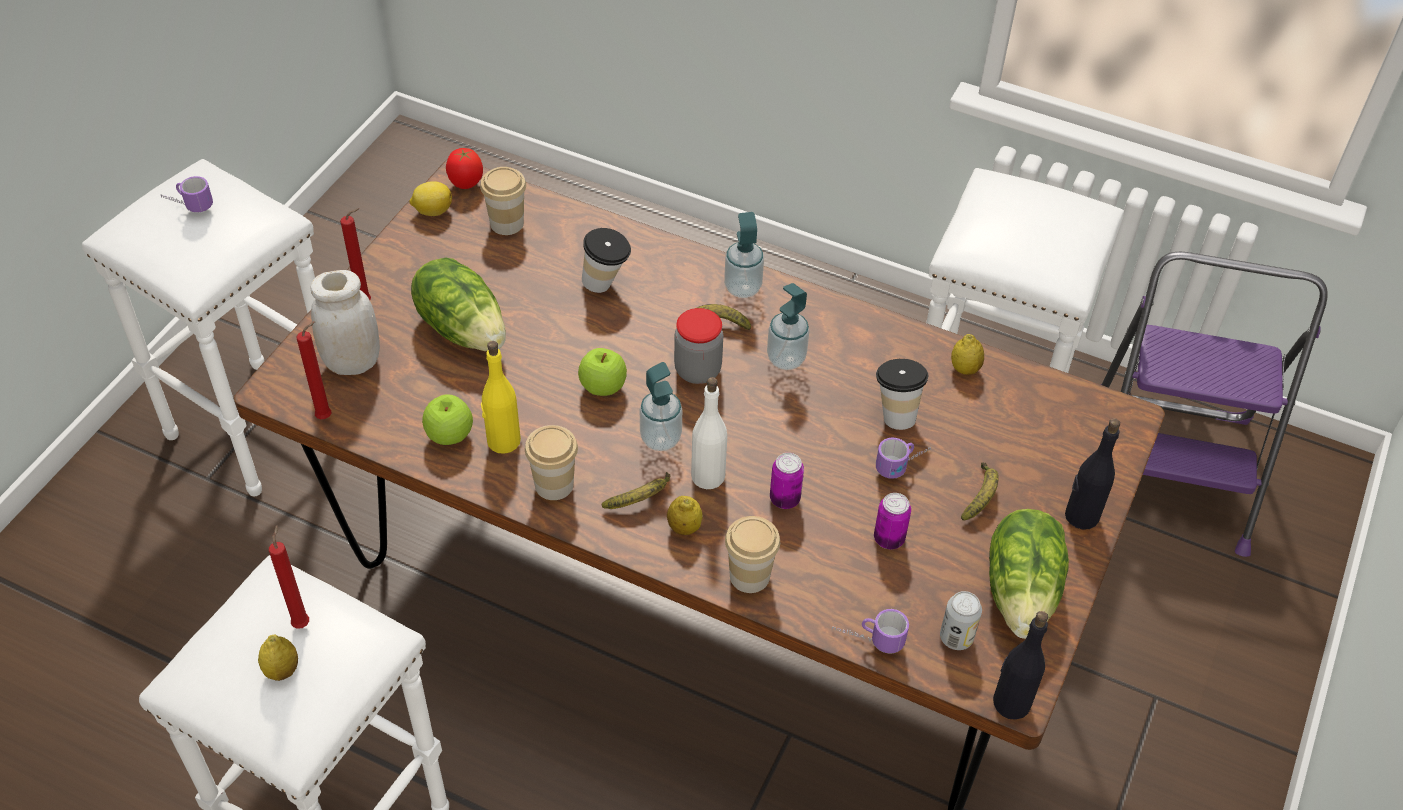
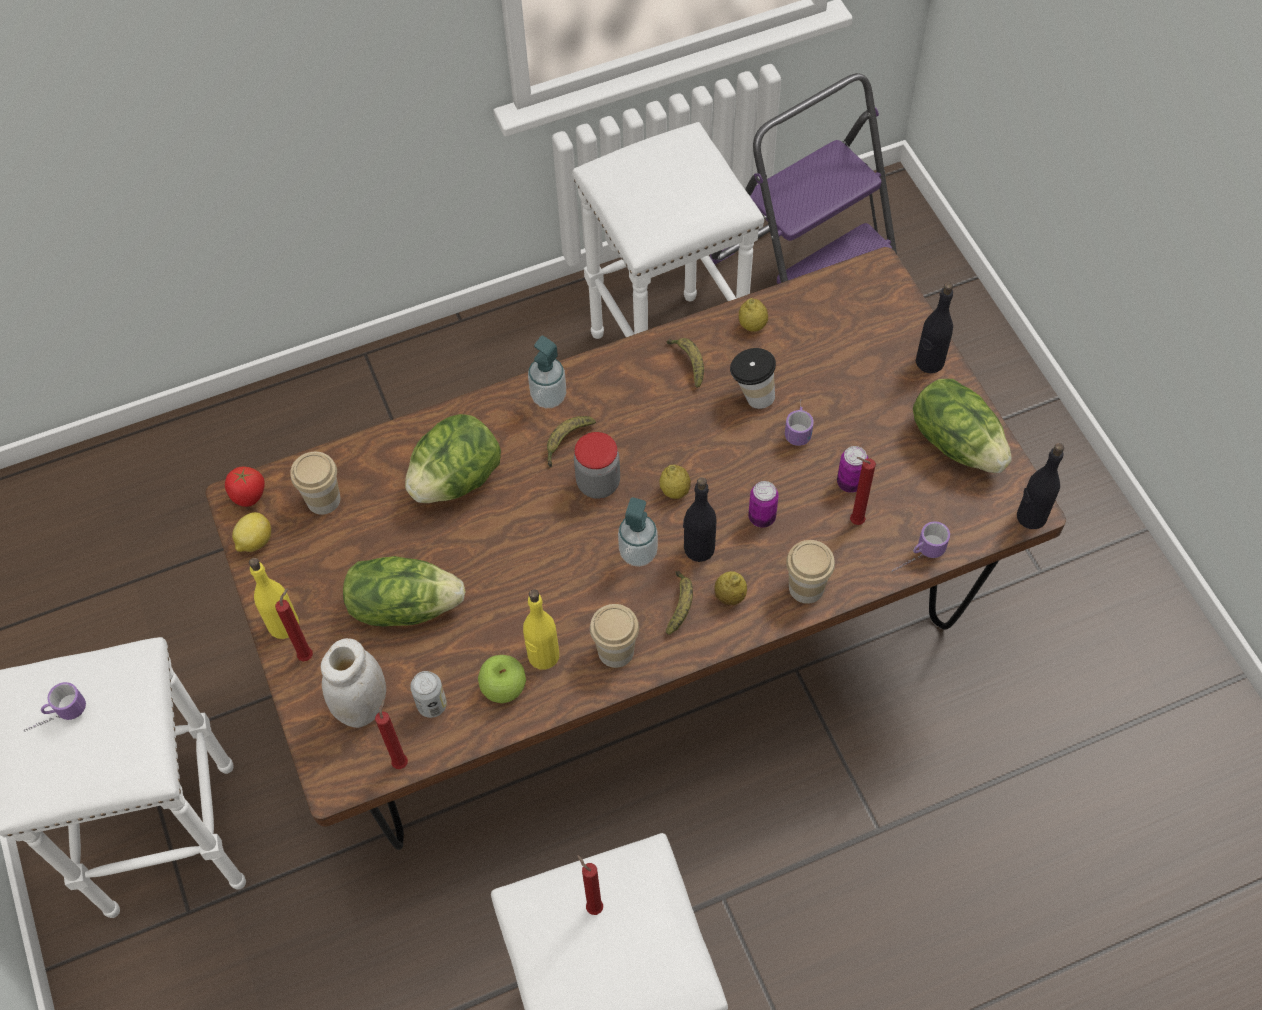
camera: 45 degrees left, 10 degrees up
(282, 670) = (625, 948): lemon -> lemon (675, 491)
(378, 272) = (283, 625): none -> yellow bottle
(603, 387) = (555, 555): apple -> none
(606, 284) = (457, 479): cup -> lettuce
(707, 476) = (698, 548): white bottle -> black bottle
(786, 359) = (641, 421): soap dispenser -> none
(853, 567) = (854, 521): none -> red candle
(956, 637) = (958, 507): can -> can (432, 705)
(980, 496) = (864, 404): banana -> banana (688, 363)

